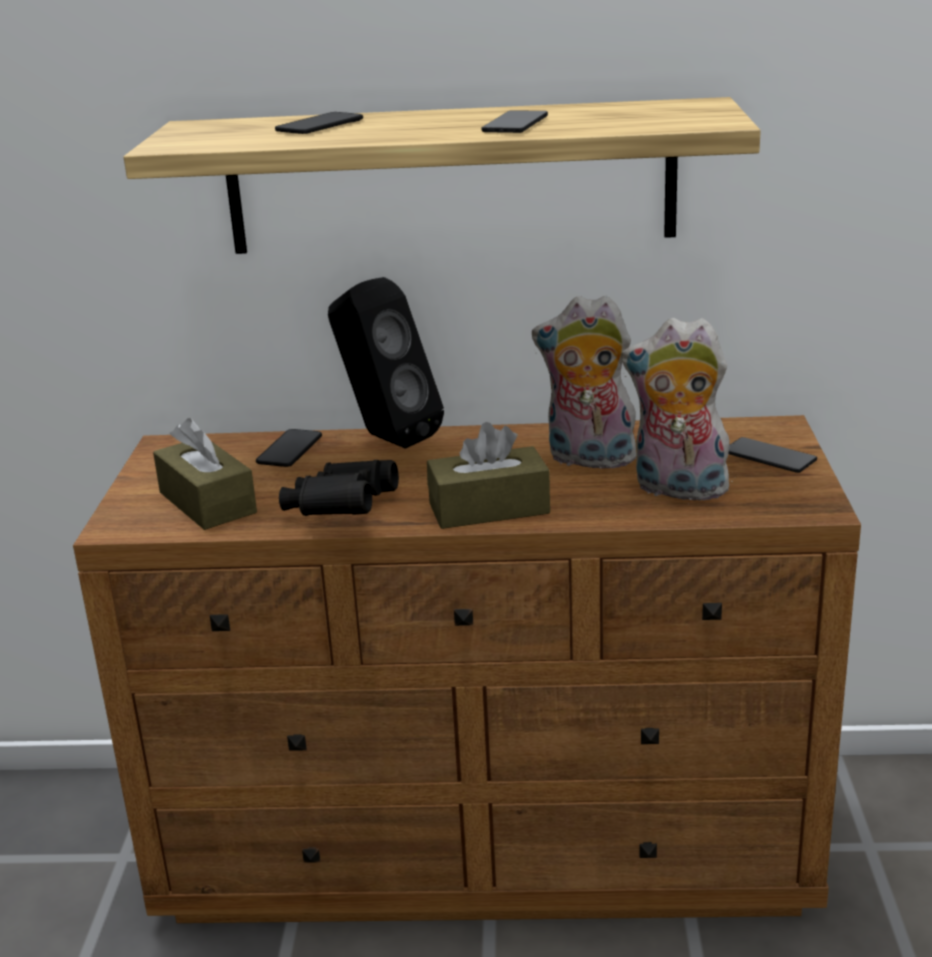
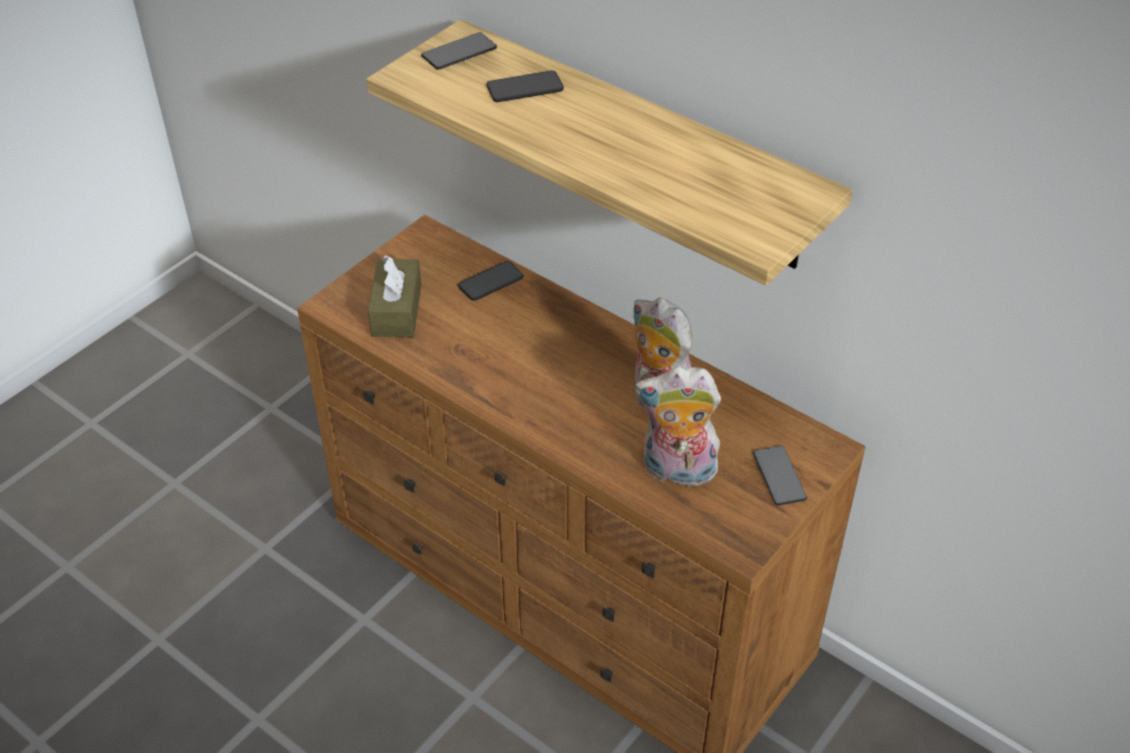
camera: 35 degrees right, 20 degrees up
(341, 512) = (458, 366): black binoculars -> none
(385, 438) = (558, 303): black speaker -> none
(489, 508) = (544, 416): brown tissue box -> none
(515, 124) = (635, 161): phone -> phone (459, 52)
(677, 490) = (676, 471): plush toy -> plush toy turned 45 degrees counterclockwise

